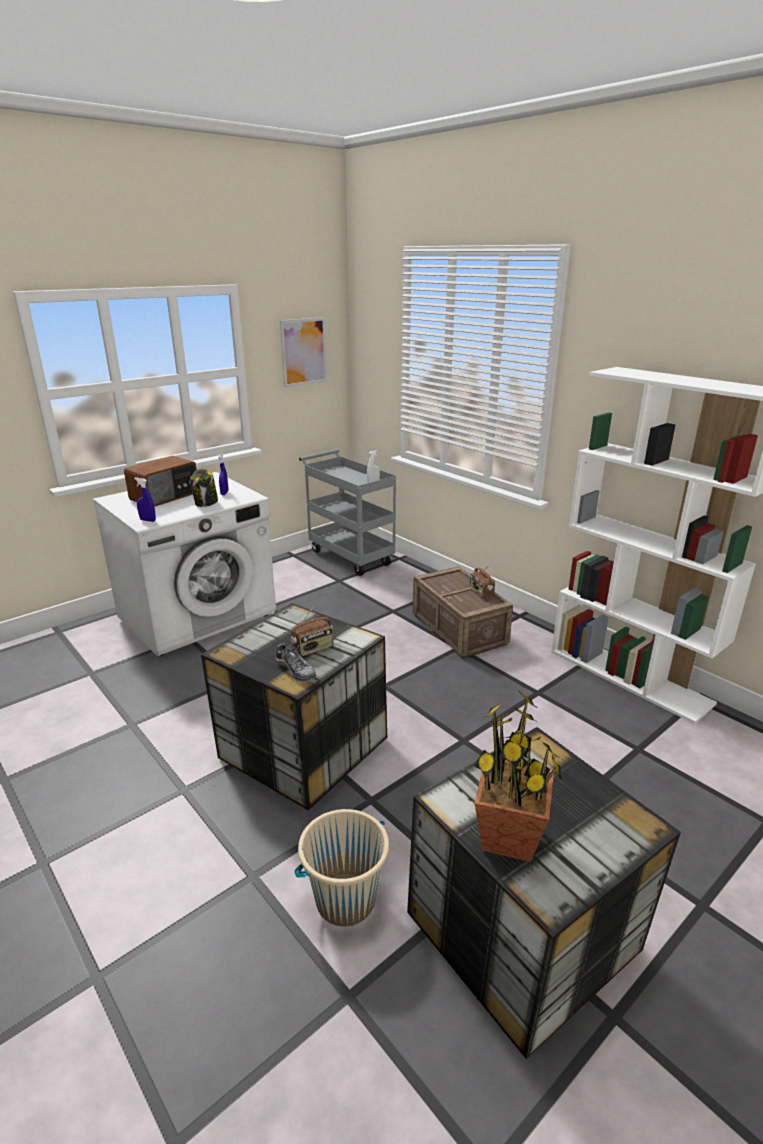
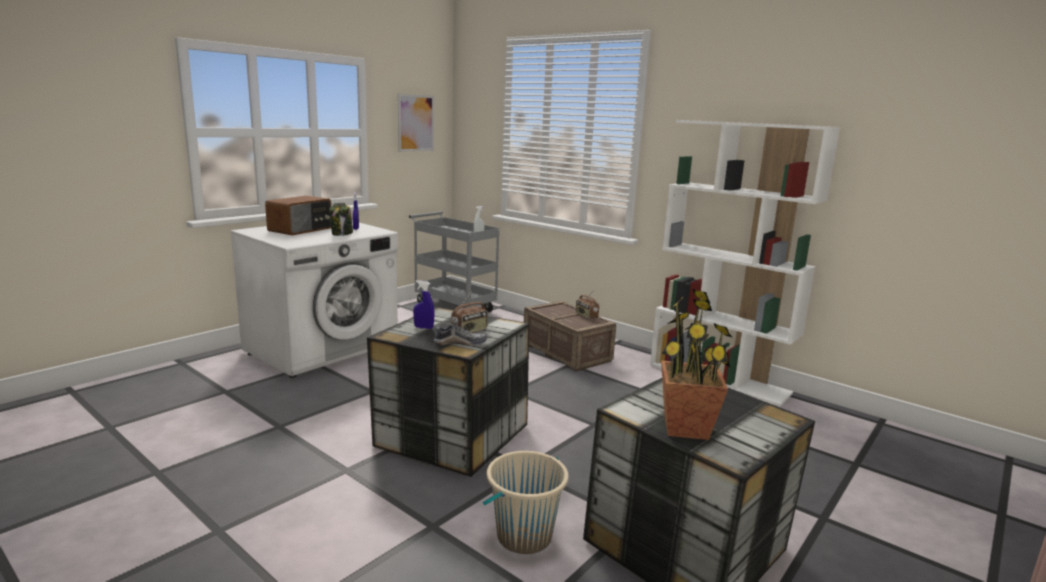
camera: 10 degrees left, 10 degrees down
(148, 520) = (292, 242): blue spray bottle -> blue spray bottle (423, 328)
(295, 670) = (460, 343): shoe -> shoe turned 45 degrees counterclockwise

